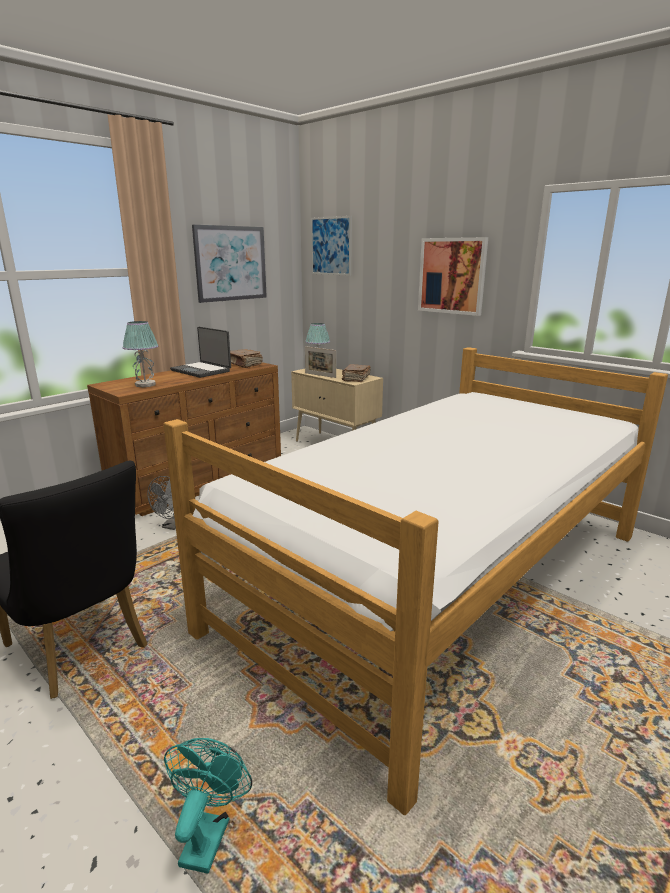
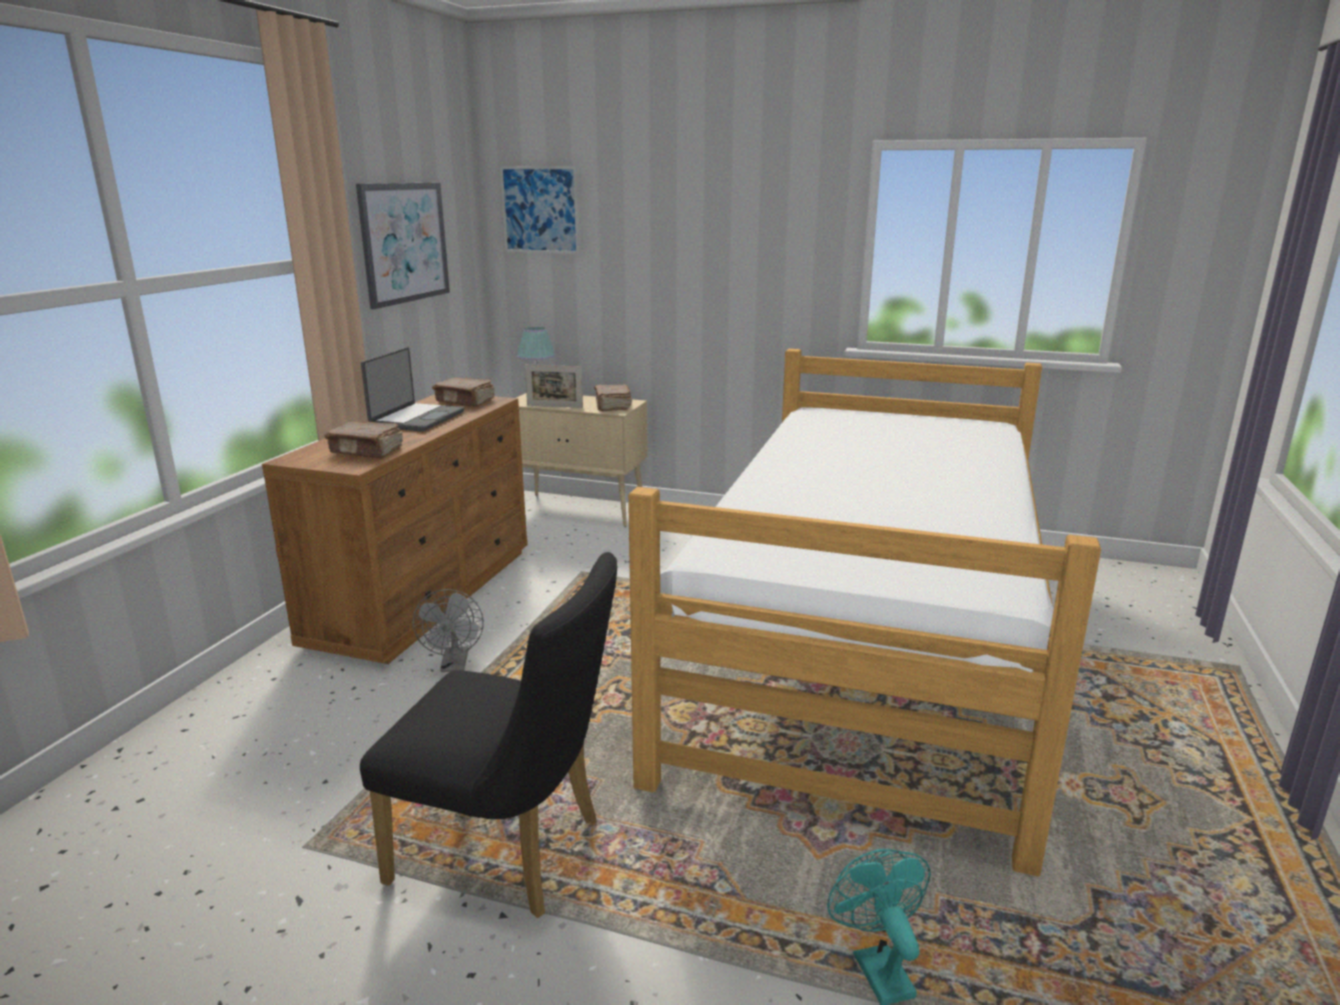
camera: 25 degrees left, 0 degrees up
(145, 385) = (367, 451): table lamp -> brown book
(202, 371) = (416, 419): laptop -> laptop turned 90 degrees counterclockwise
(452, 276) = (748, 253): picture -> none

